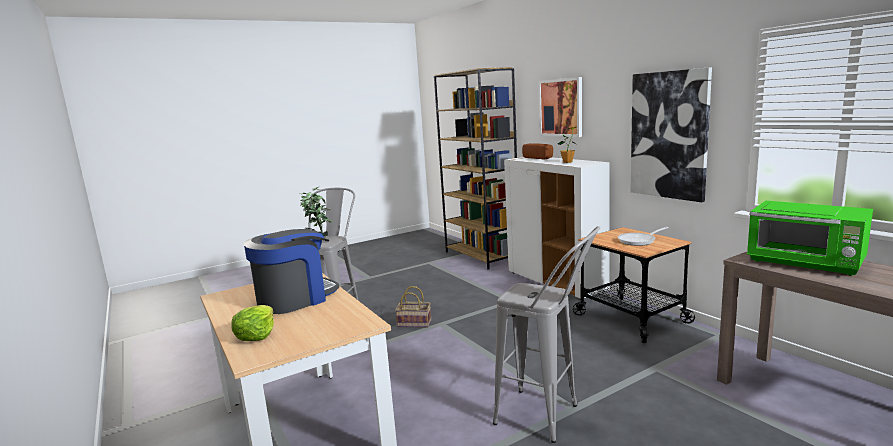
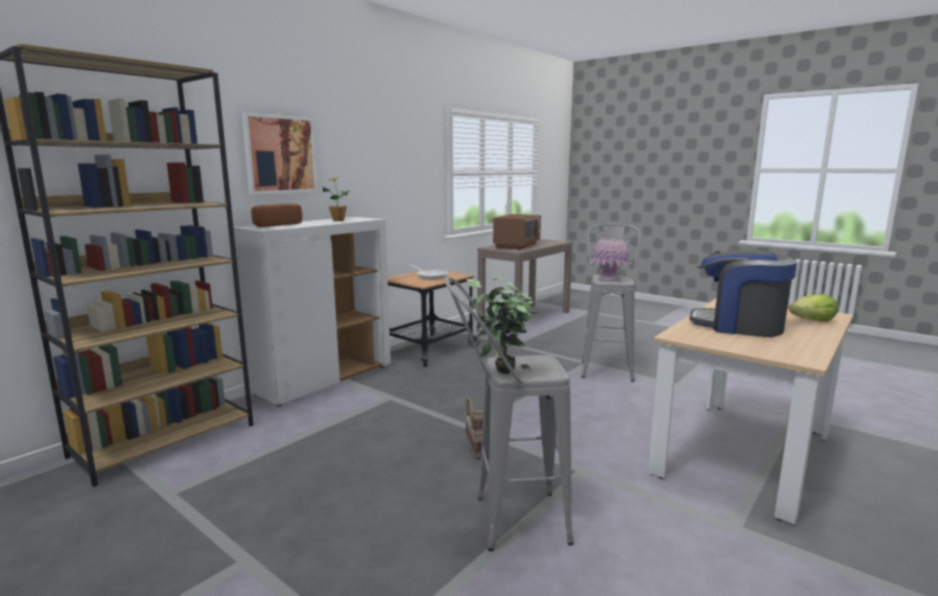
camera: 110 degrees left, 0 degrees up
(530, 291) = (609, 279): none -> pink vase
(669, 135) = (401, 184): picture -> none
(806, 263) = (518, 246): green microwave -> brown microwave

